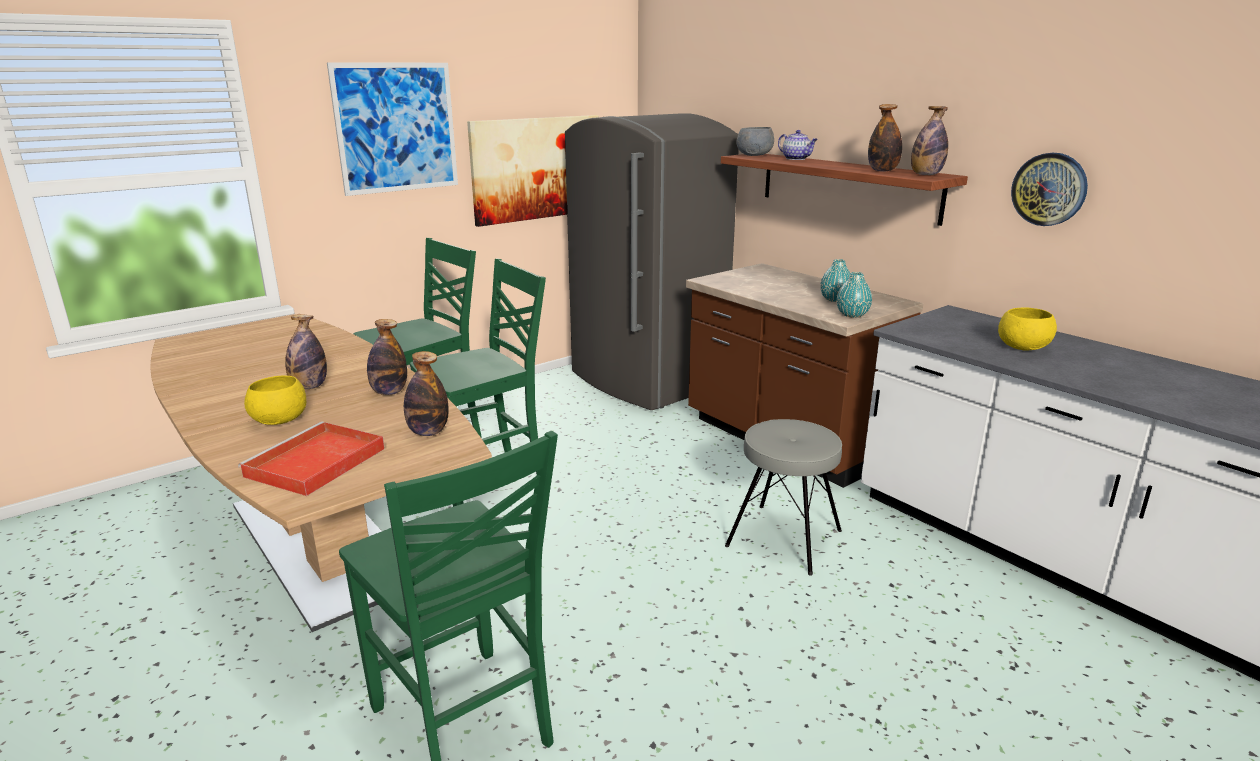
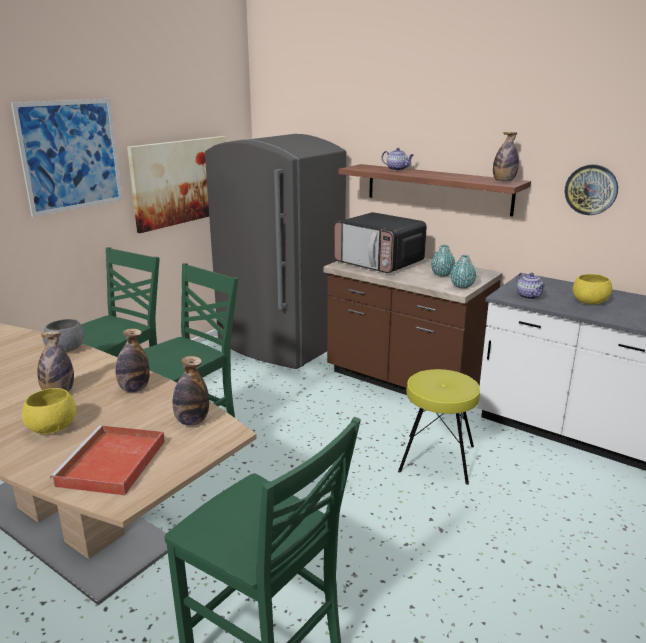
camera: 15 degrees left, 0 degrees up
(754, 155) = (362, 167): grey bowl -> grey bowl (66, 349)
(760, 280) = (379, 263): none -> microwave
(785, 538) = (437, 458): grey stool -> yellow stool
(882, 170) = (470, 178): bottle -> none
(937, 334) = (529, 296): none -> teapot

